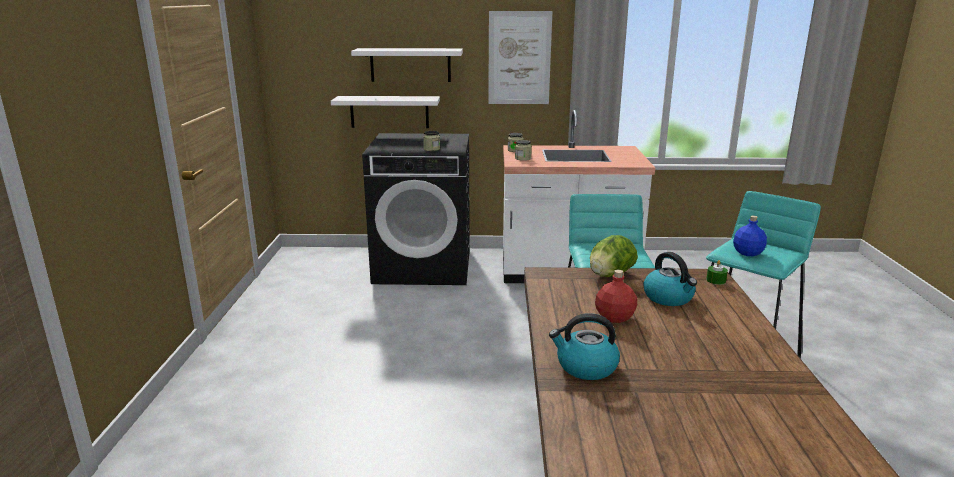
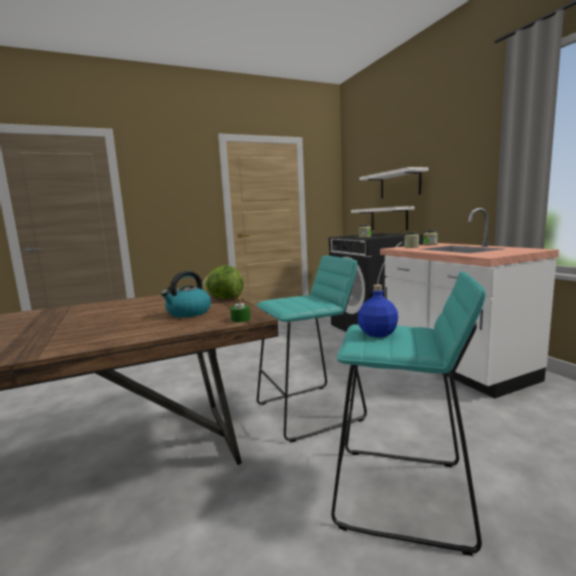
camera: 65 degrees right, 10 degrees down
(519, 58) = (466, 168): picture -> none
(585, 367) = (68, 311): kettle -> none
(615, 317) = (145, 307): red bottle -> none

